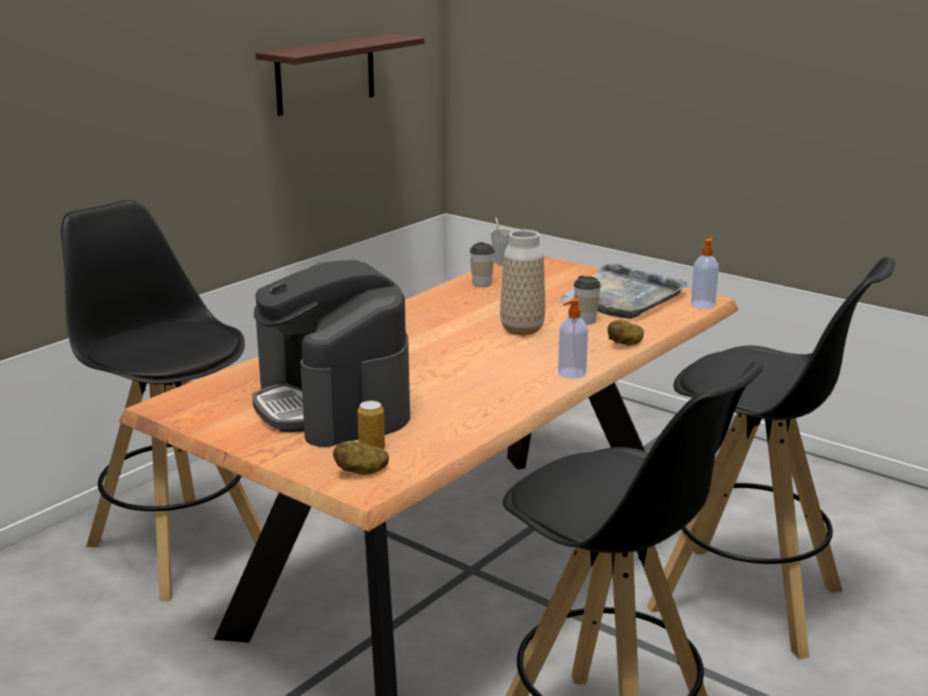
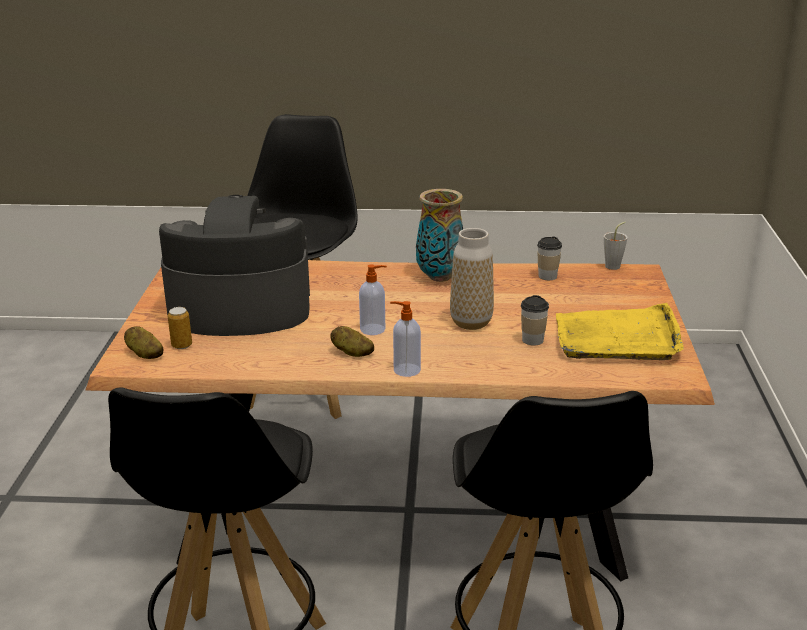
camera: 55 degrees right, 5 degrees up
(325, 74) = (603, 47): shelf -> none
(333, 405) = (239, 309): coffee machine -> coffee machine turned 60 degrees clockwise
(416, 315) = (441, 277): none -> vase
(622, 297) = (617, 338): grey tray -> yellow tray
(626, 344) = (504, 373): potato -> potato (352, 353)
(703, 304) = (665, 379): soap dispenser -> soap dispenser (373, 329)

